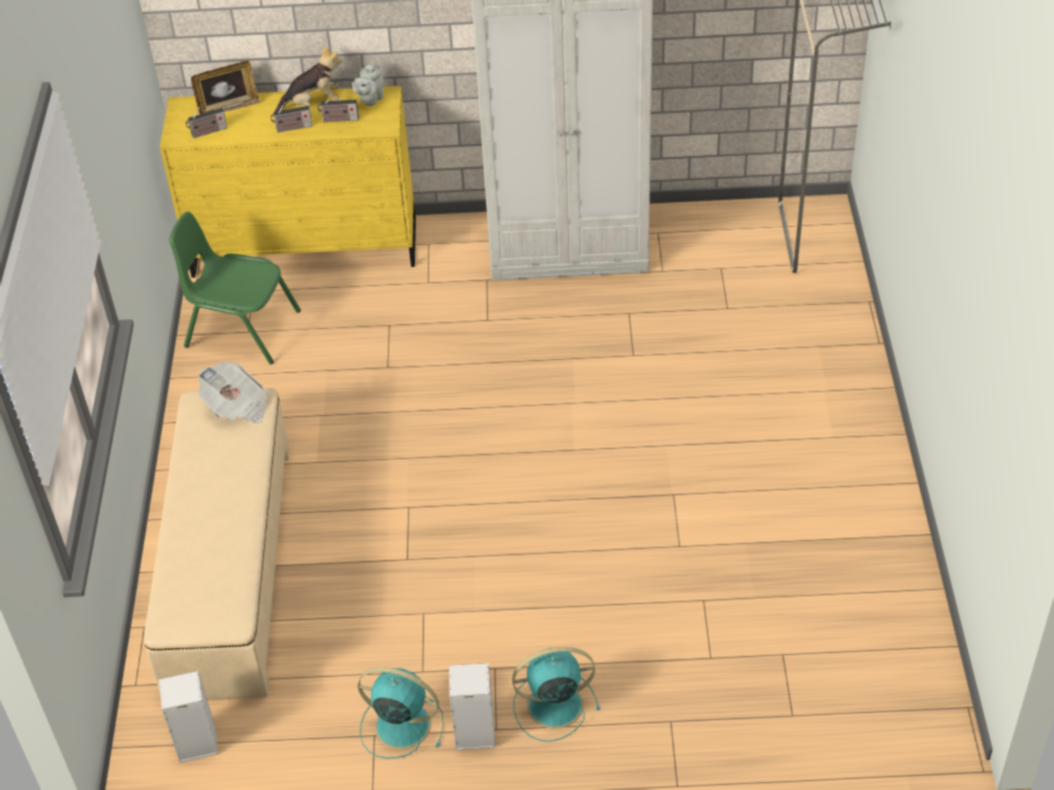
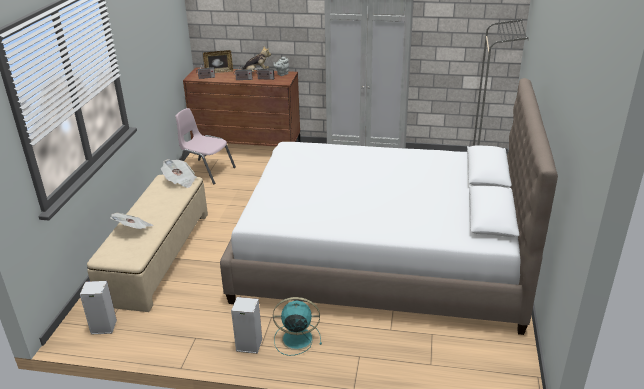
camera: 10 degrees right, 15 degrees down
(199, 547) = (133, 229): none -> newspaper
(242, 329) = (206, 171): green chair -> pink chair
(305, 247) = (247, 147): yellow dresser -> brown dresser
(400, 724) = (211, 335): turquoise fan -> none
(657, 501) = (381, 257): none -> white bed

